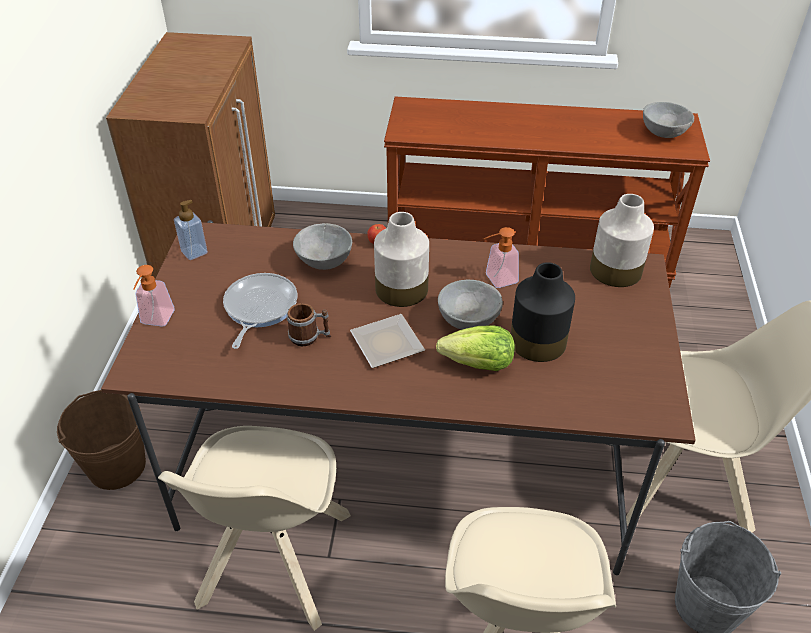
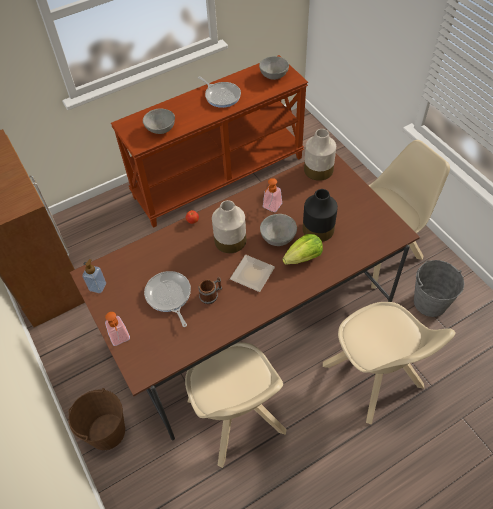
camera: 35 degrees left, 10 degrees up
(323, 262) = (176, 249): grey bowl -> grey bowl (160, 130)
(564, 125) = (221, 96): none -> frying pan

